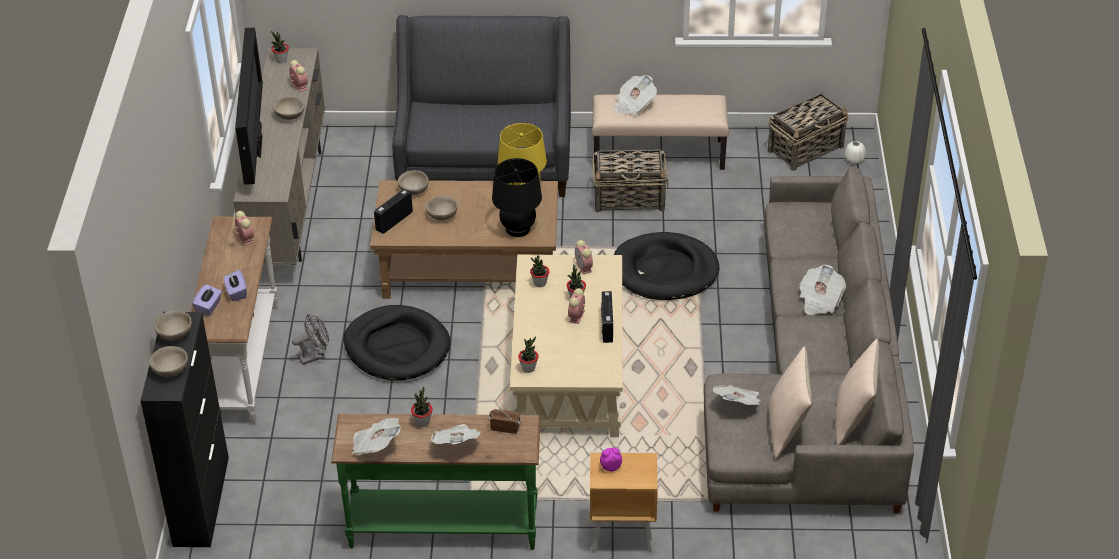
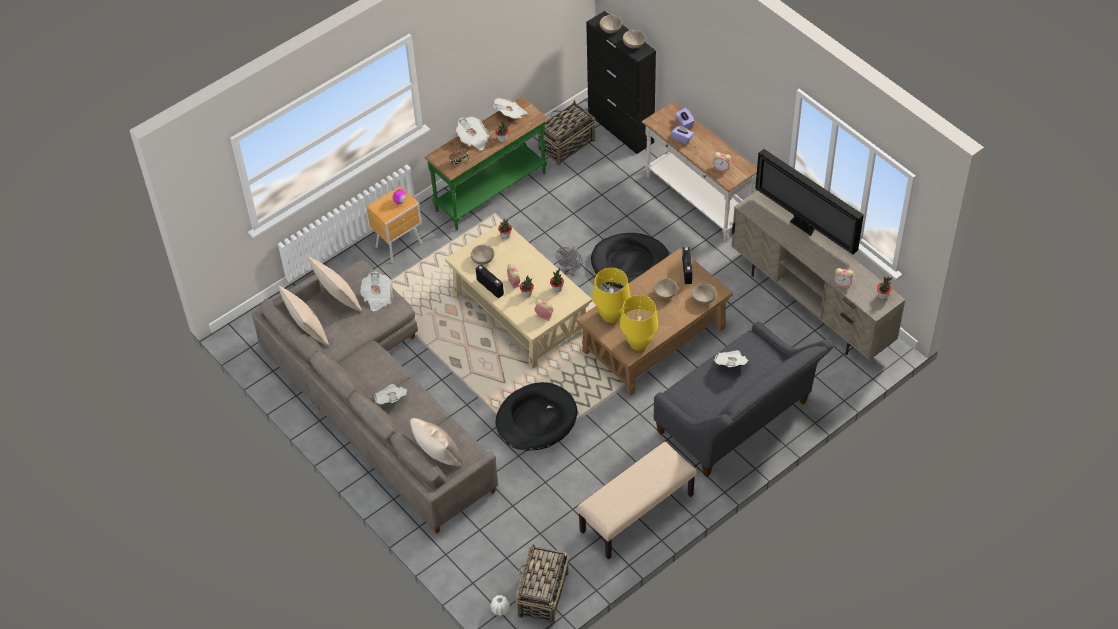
camera: 140 degrees right, 10 degrees up
(289, 116) = (815, 259): beige bowl -> beige bowl (483, 259)
(315, 356) = (666, 229): grey fan -> grey fan (571, 270)
(518, 229) = (611, 315): black table lamp -> yellow table lamp
(630, 198) = (616, 461): basket -> basket (566, 145)
(634, 105) = (655, 472): newspaper -> newspaper (731, 364)
(820, 225) = (438, 456): none -> beige pillow

